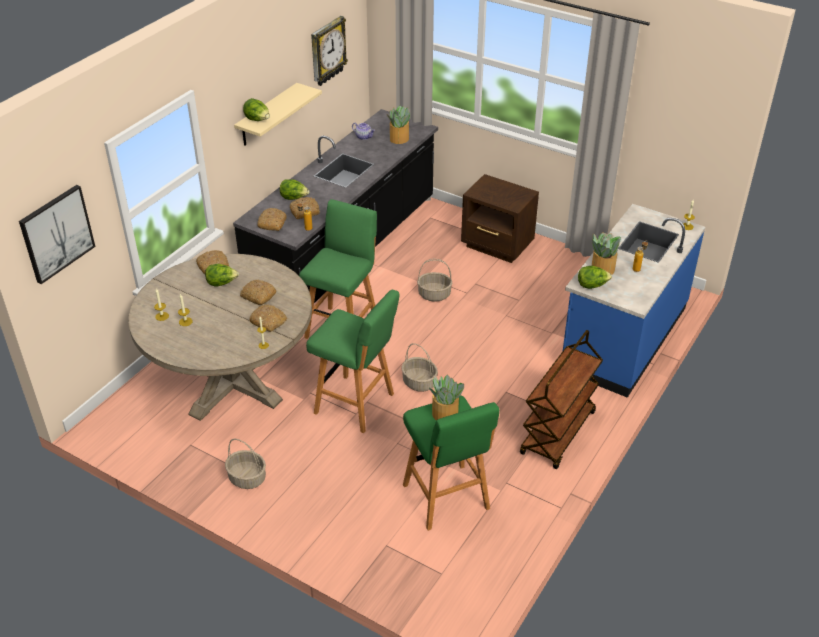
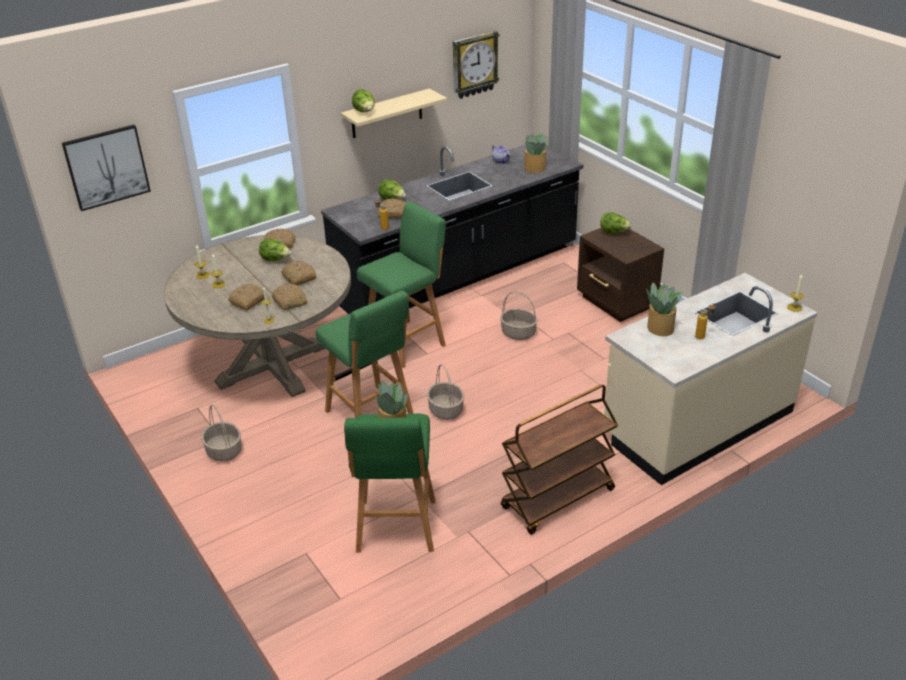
camera: 25 degrees right, 5 degrees down
(272, 223) = (355, 217): bread -> bread (248, 301)
(592, 285) = (636, 341): lettuce -> lettuce (614, 232)
(623, 337) = (697, 423): blue counter -> beige counter

